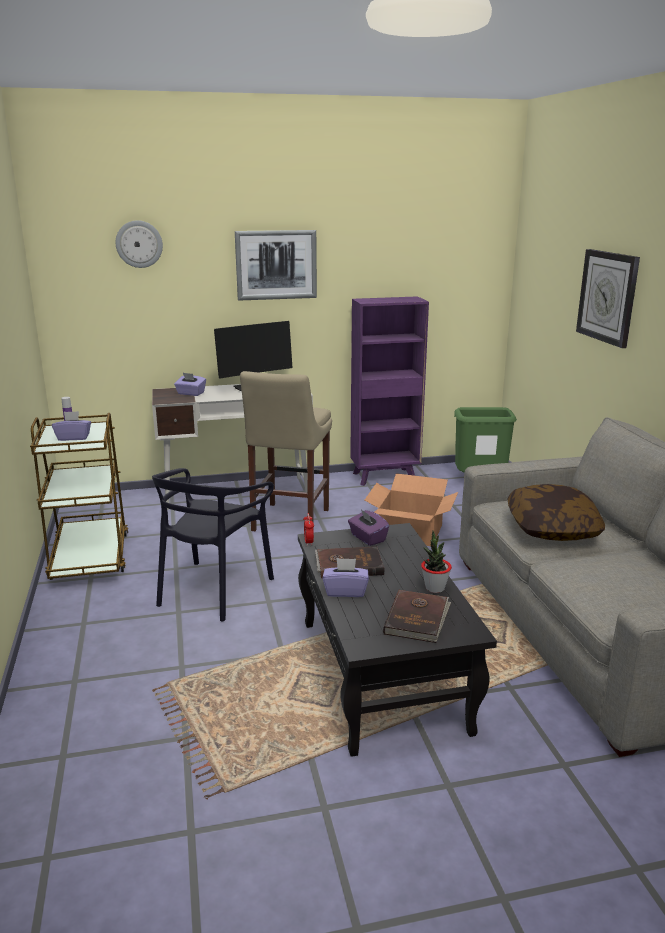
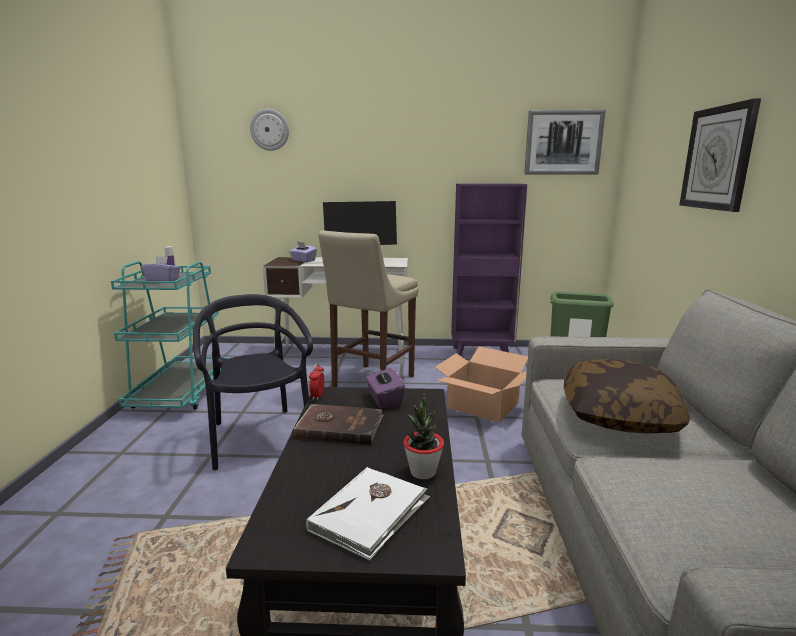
camera: 15 degrees right, 5 degrees down
(90, 558) = (180, 393): brown cart -> turquoise cart
(214, 590) = (259, 437): black chair -> black chair turned 120 degrees clockwise
(276, 265) = (387, 151): picture -> picture (563, 142)
(345, 591) = (309, 459): purple tissue box -> none
(417, 618) = (370, 514): brown book -> white book

